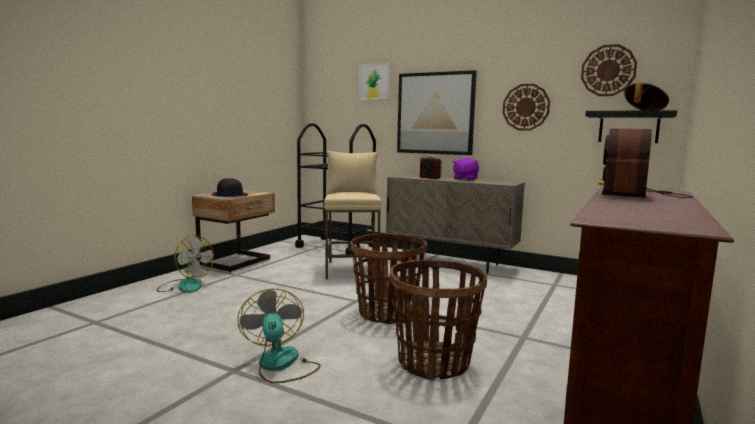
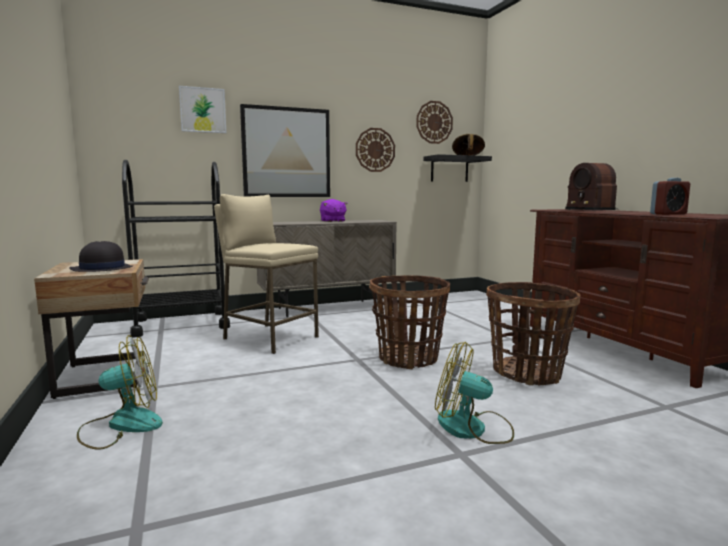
camera: 50 degrees left, 0 degrees up
(430, 178) = (303, 222): alarm clock -> alarm clock (668, 214)

